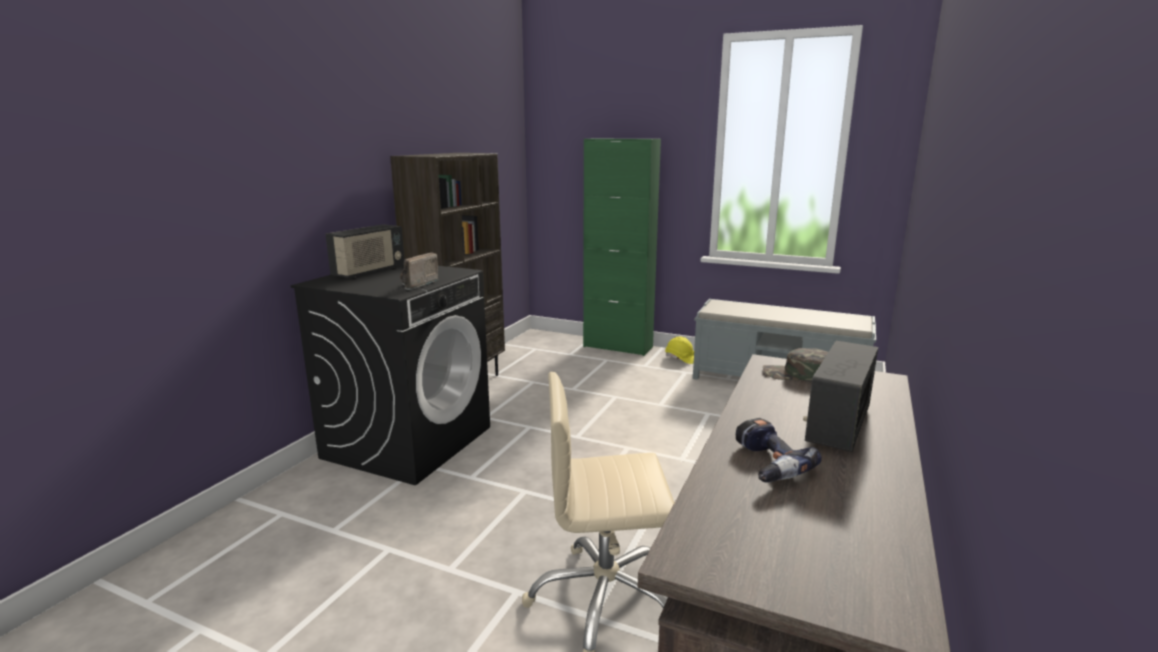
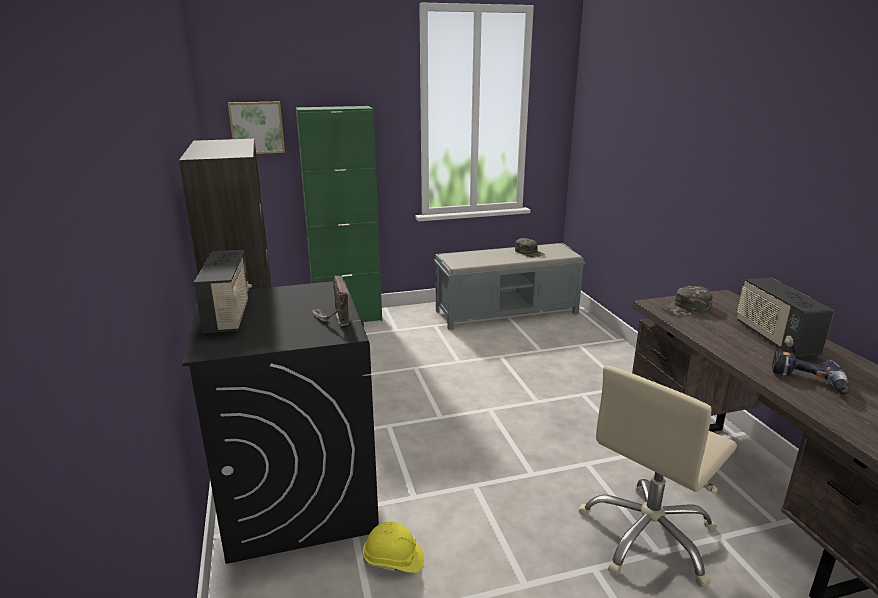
camera: 40 degrees left, 5 degrees up
(564, 155) = (257, 127): none -> picture
(680, 359) = (414, 314): yellow hard hat -> yellow hard hat (393, 560)
(811, 316) = (529, 252): none -> green cap

